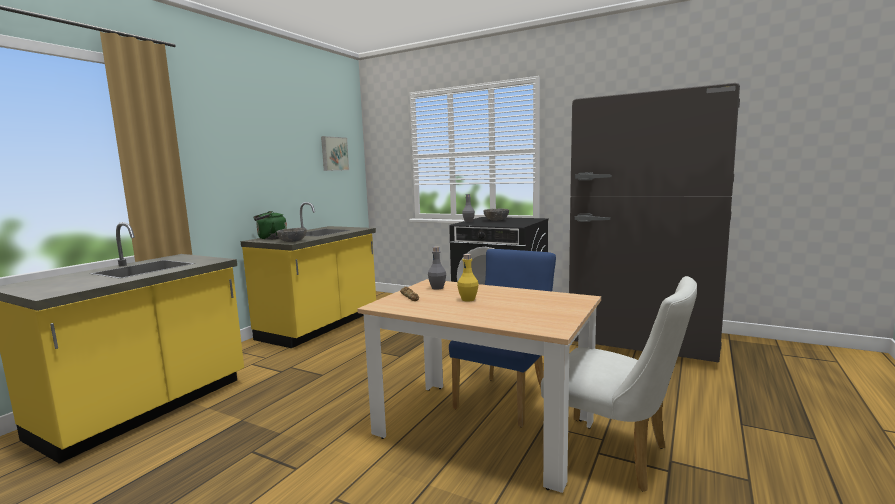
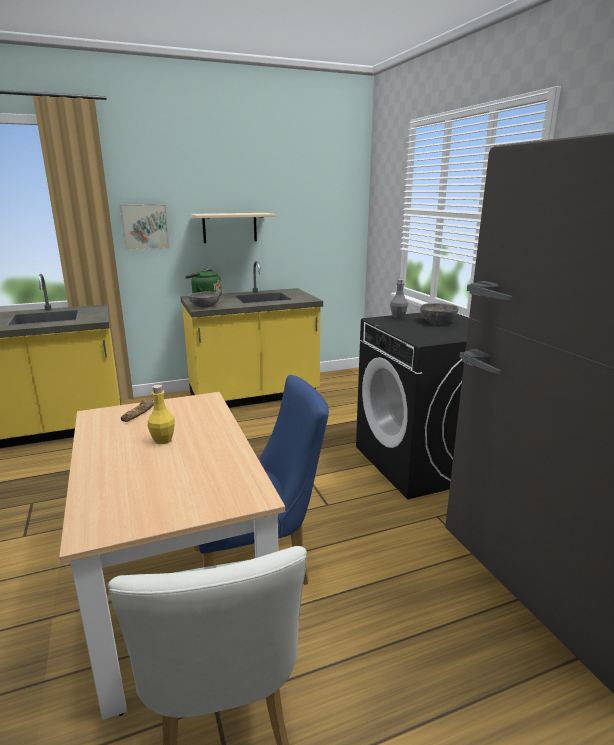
camera: 40 degrees right, 10 degrees up
(275, 174) = (230, 227): none -> beige shelf
(334, 154) = (317, 203): picture -> picture (145, 226)
(437, 288) = (189, 409): grey bottle -> none

